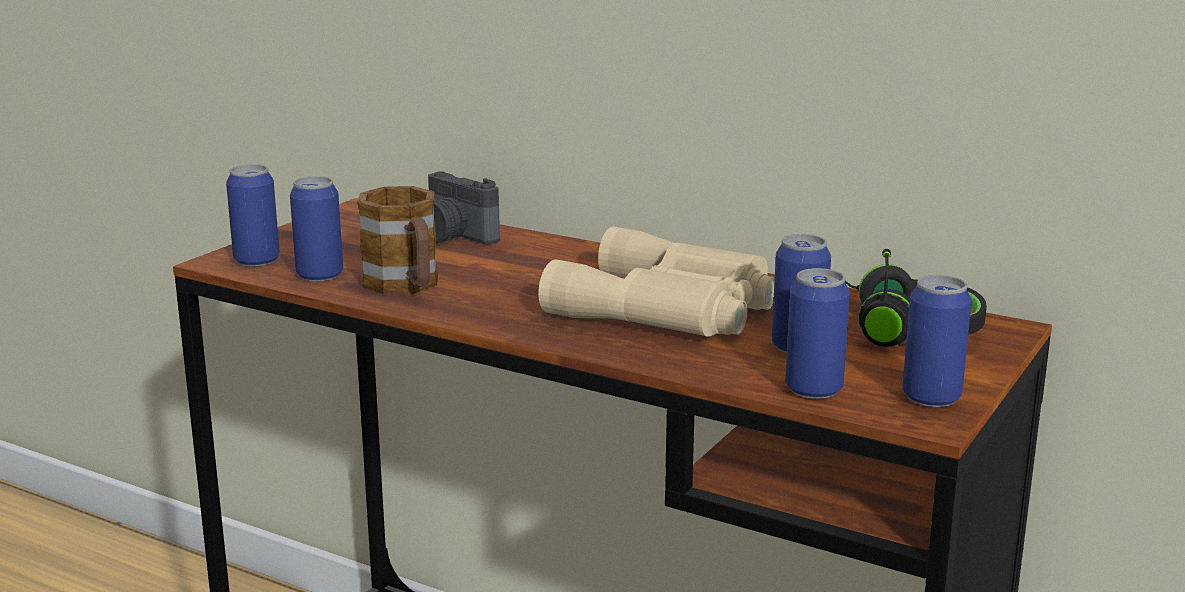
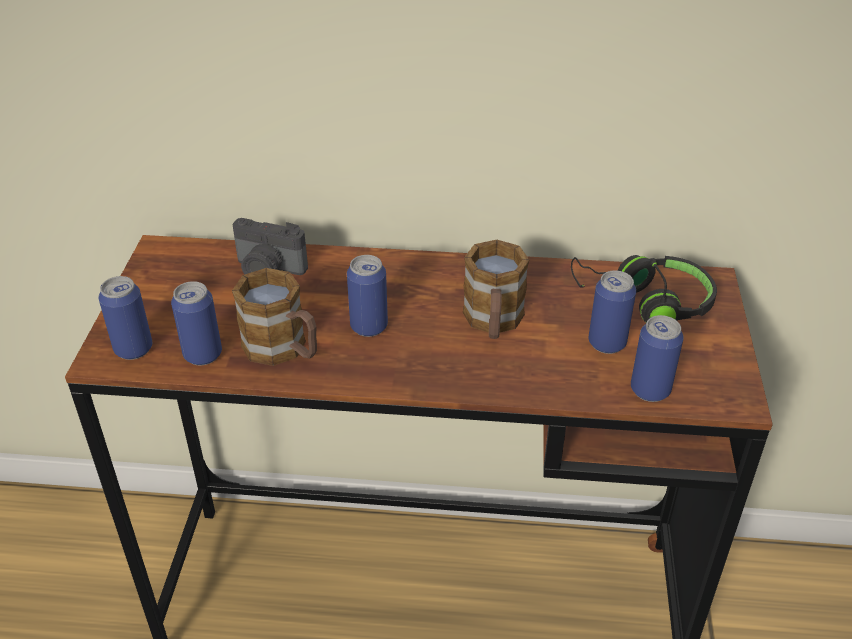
camera: 25 degrees left, 20 degrees up
(669, 309) = (493, 322): beige binoculars -> mug
(931, 397) = (722, 375): can -> can (369, 326)

